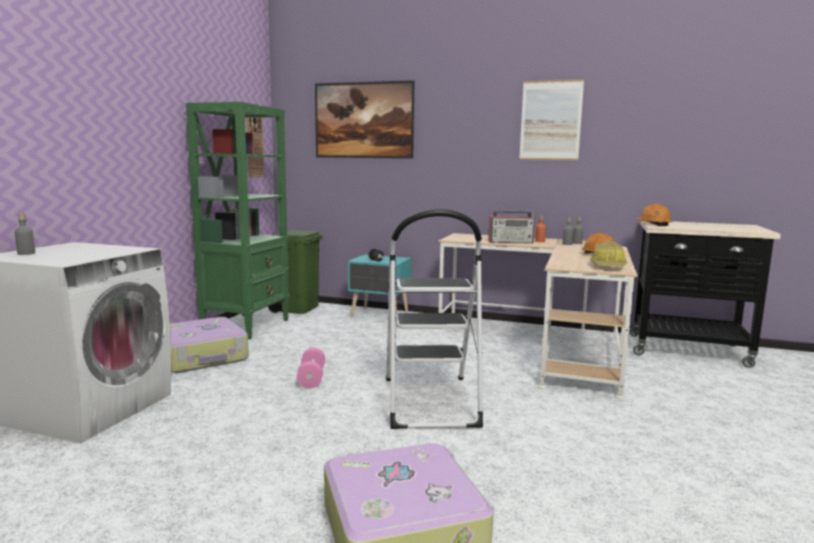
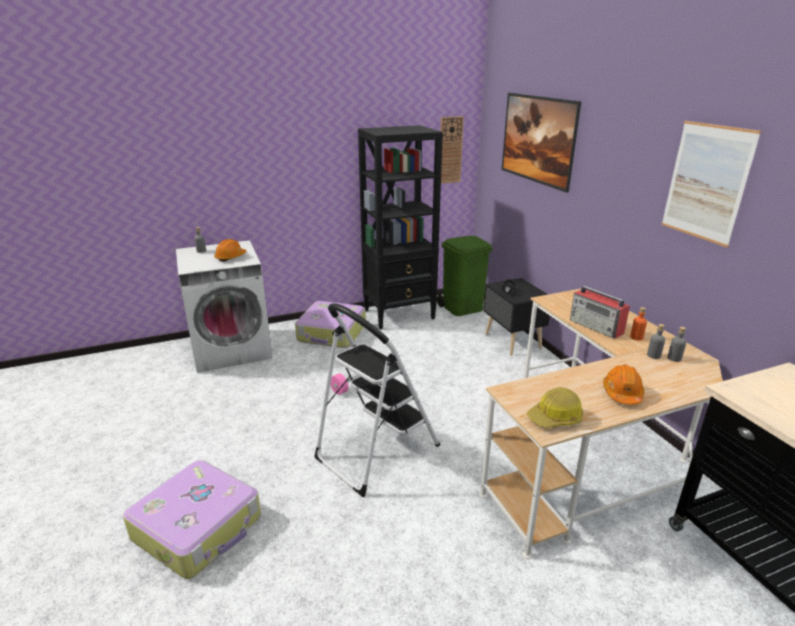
camera: 50 degrees right, 15 degrees up
(247, 326) = (400, 314): green bookcase -> black bookcase
(380, 314) = (512, 342): turquoise nightstand -> black nightstand
(653, 224) = (749, 382): orange hard hat -> orange hard hat (230, 257)

